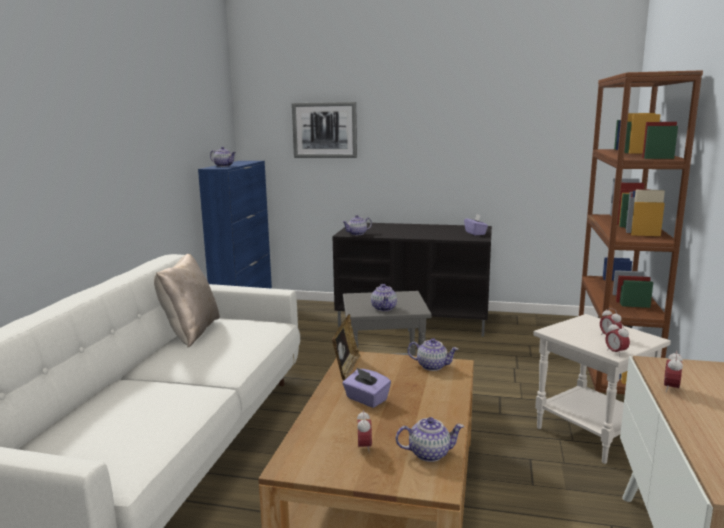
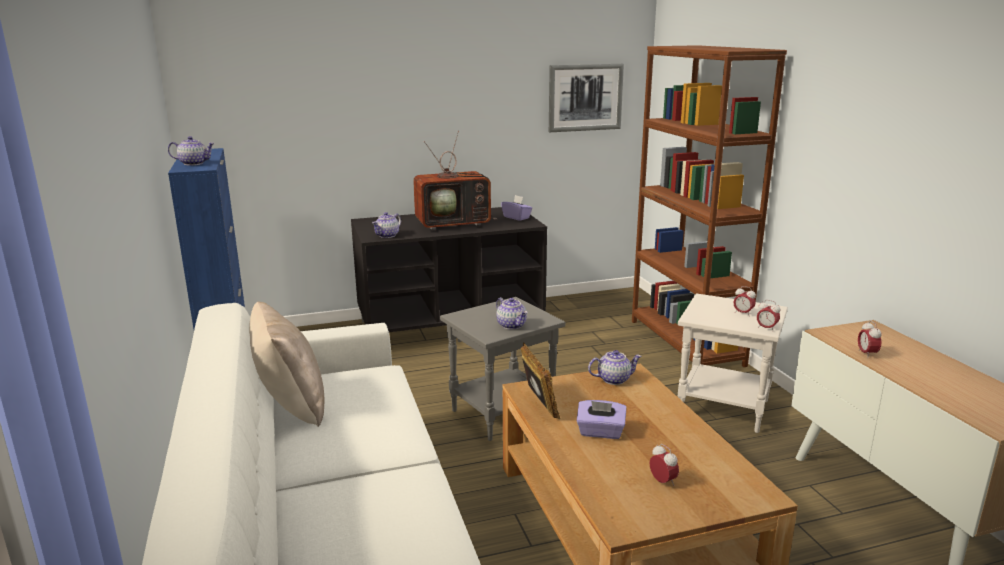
camera: 30 degrees left, 5 degrees up
(324, 130) = (306, 102): picture -> picture (585, 97)
(419, 232) = (454, 223): none -> television
(429, 453) = (721, 468): teapot -> none

